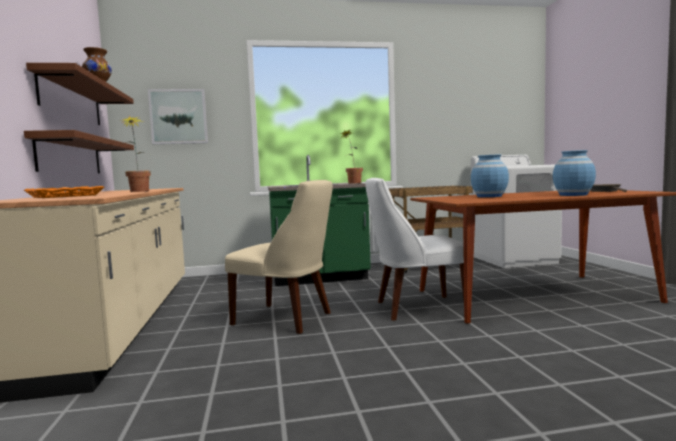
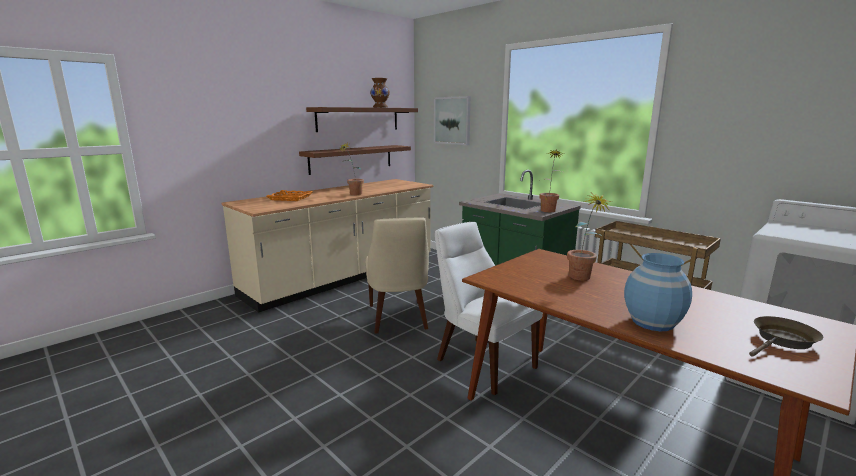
camera: 55 degrees right, 10 degrees up
(489, 196) = (582, 279): blue vase -> potted plant

